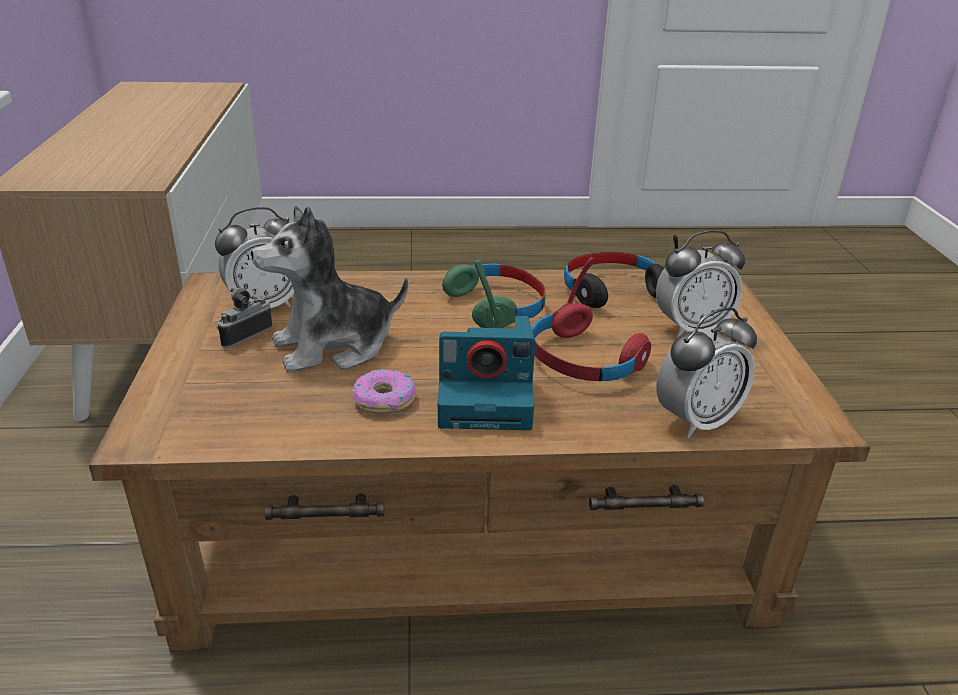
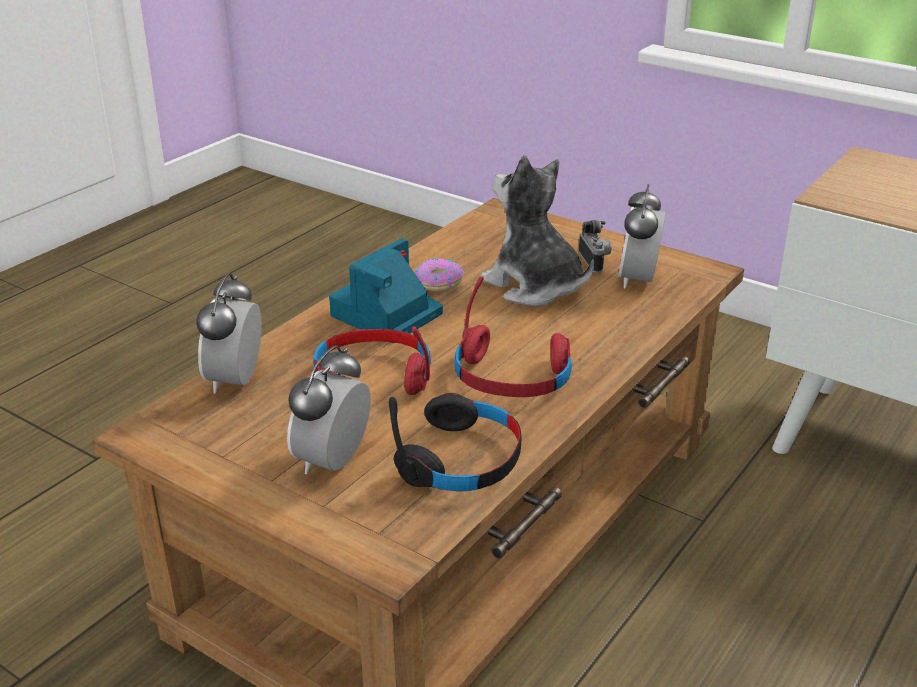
camera: 130 degrees right, 0 degrees up
(334, 346) = (534, 287): plush toy -> plush toy turned 60 degrees counterclockwise
(496, 306) = (512, 377): green headphones -> red headphones

